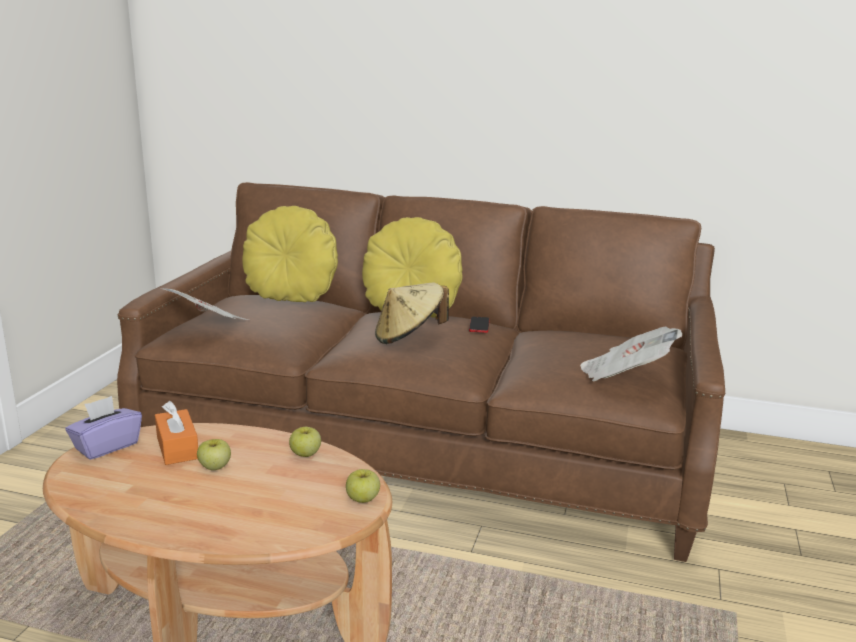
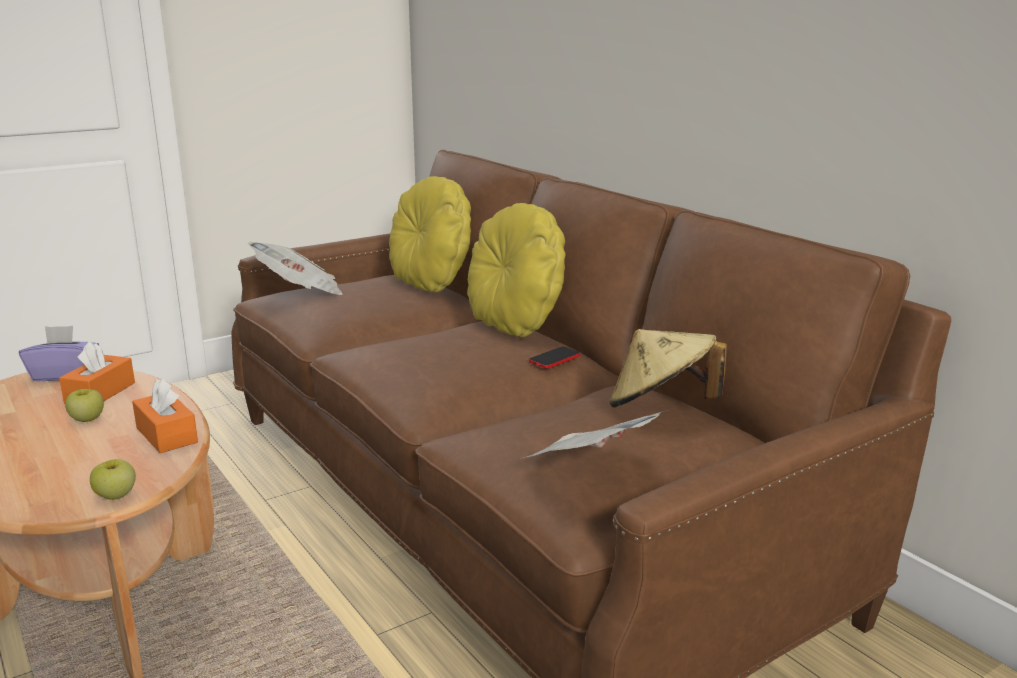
camera: 40 degrees right, 0 degrees up
(305, 454) = (166, 435): apple -> orange tissue box
(409, 337) = (444, 349): beige hat -> beige hat (661, 406)

